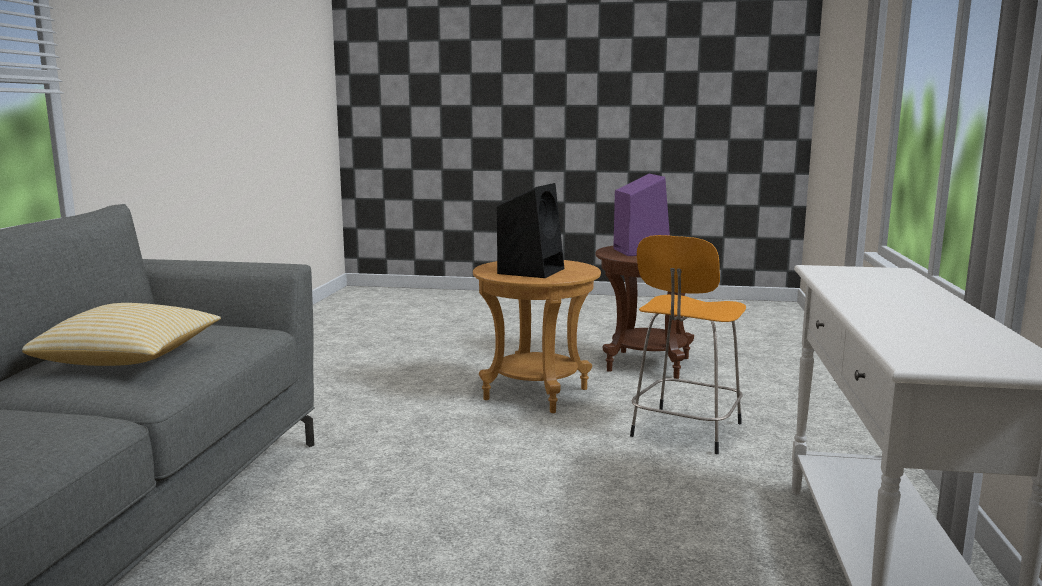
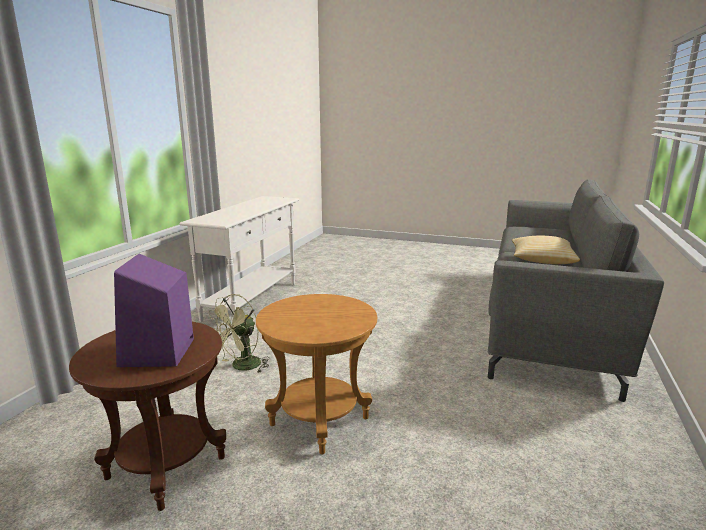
camera: 170 degrees left, 5 degrees up
(531, 271) = (323, 312): black speaker -> none
(685, 431) = (242, 367): orange stool -> green fan

